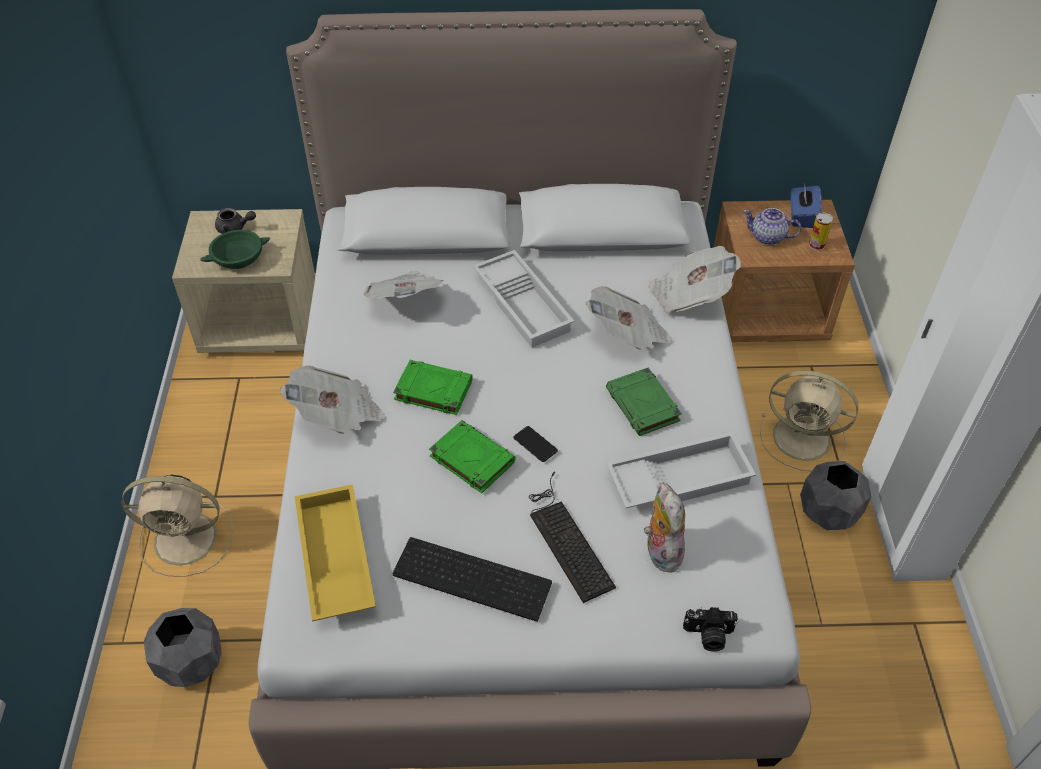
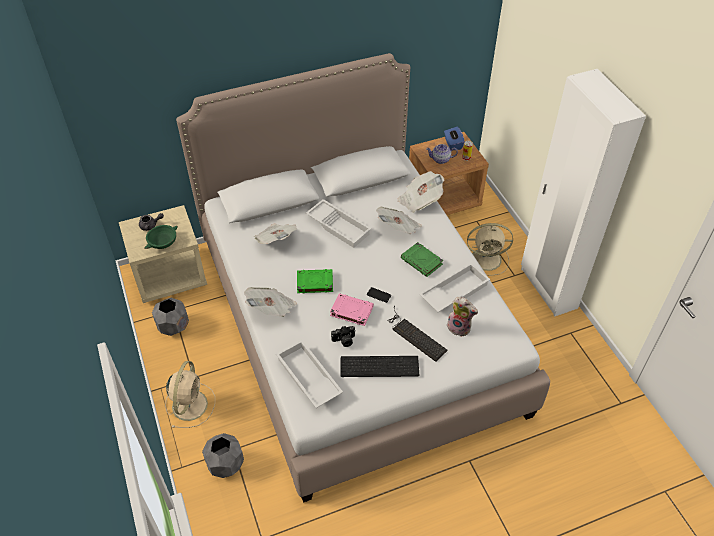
camera: 20 degrees left, 0 degrees up
(188, 539) = (190, 404): beige fan -> beige fan turned 60 degrees counterclockwise
(333, 559) = (307, 378): yellow tray -> white tray
(471, 459) = (351, 311): green book -> pink book
(660, 550) = (460, 327): plush toy -> plush toy turned 150 degrees clockwise
(708, 636) = (497, 358): camera -> camera (344, 341)
(828, 512) = (513, 292): grey planter -> grey planter (174, 326)

